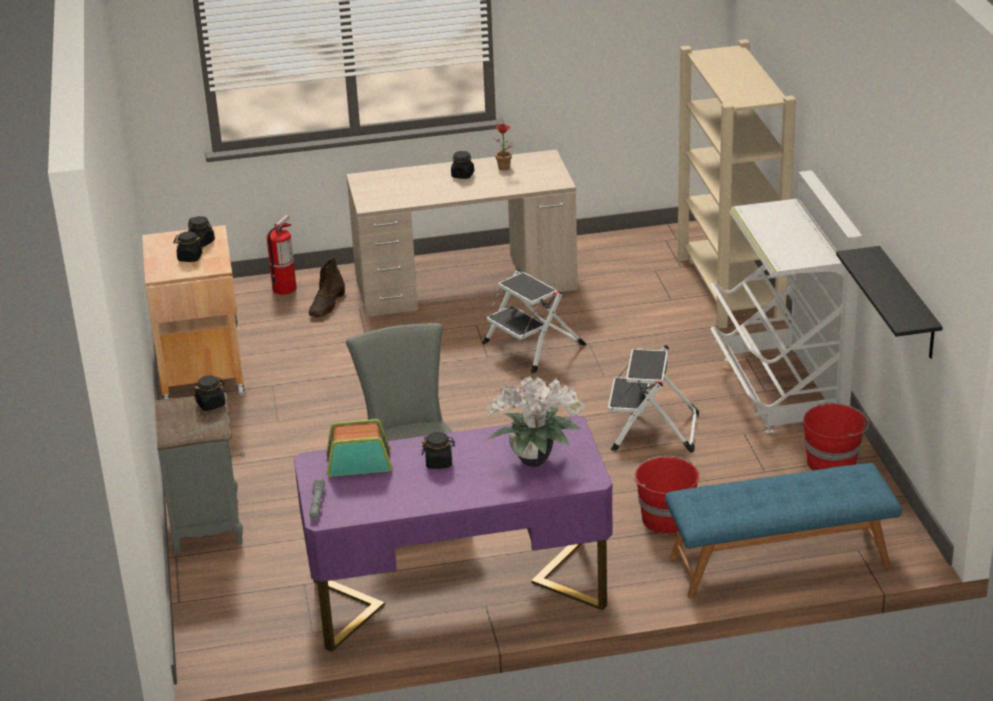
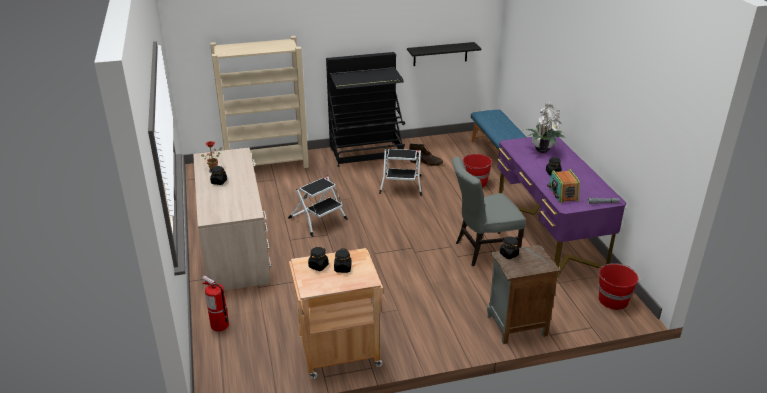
camera: 95 degrees left, 0 degrees up
(327, 305) = (250, 302): brown boot -> brown boot (426, 162)
(777, 390) = (367, 155): white shoe rack -> black shoe rack
(832, 463) = (426, 145): red bucket -> red bucket (612, 300)

